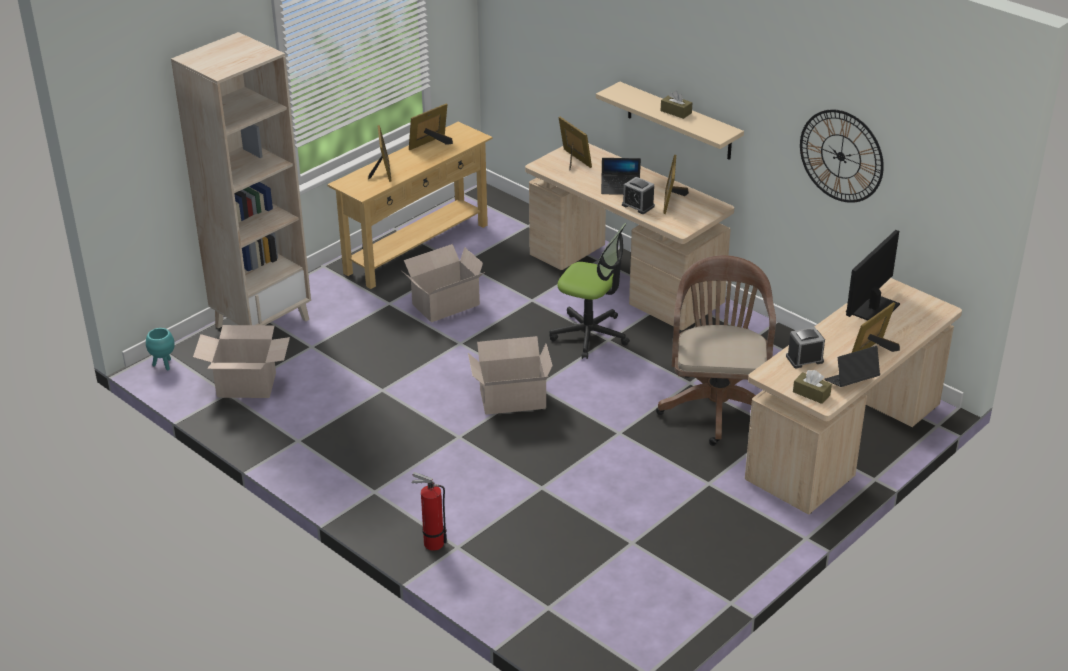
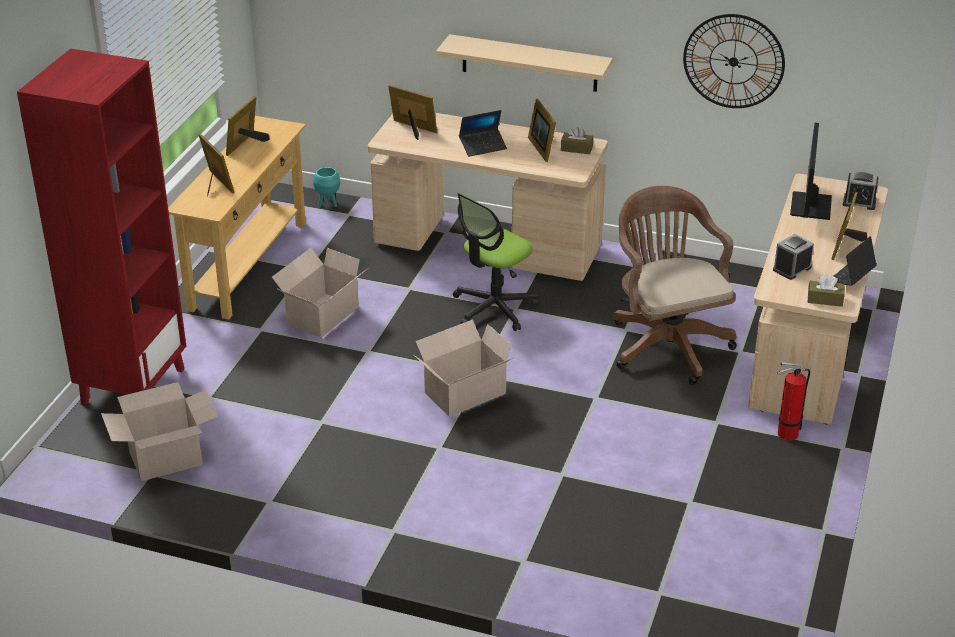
camera: 25 degrees left, 0 degrees up
(164, 365) = (51, 463): turquoise planter -> turquoise planter (328, 204)
(262, 322) = (133, 386): beige bookcase -> red bookcase
(431, 543) = (493, 565): fire extinguisher -> fire extinguisher (785, 434)
(590, 335) = (494, 308): office chair -> office chair turned 135 degrees clockwise
(638, 206) = (514, 160): alarm clock -> alarm clock (859, 202)
(676, 112) = (532, 53): brown tissue box -> brown tissue box (576, 149)

